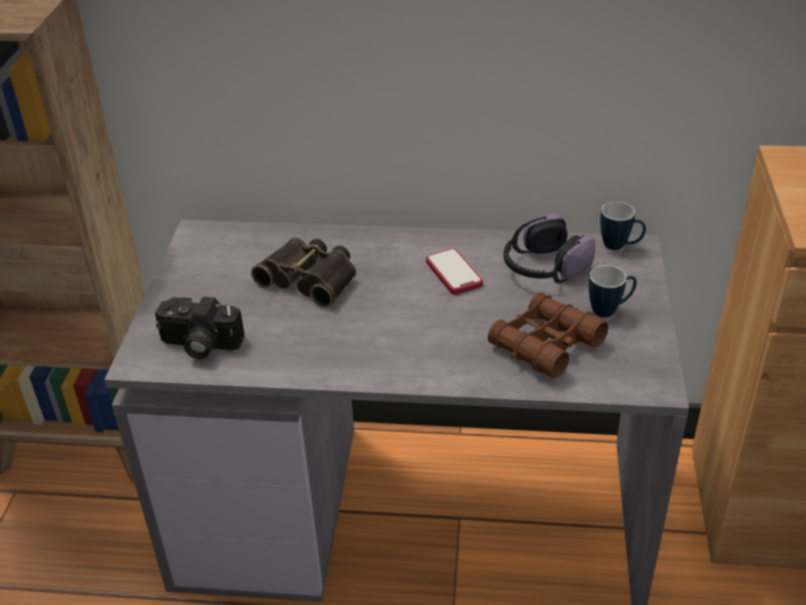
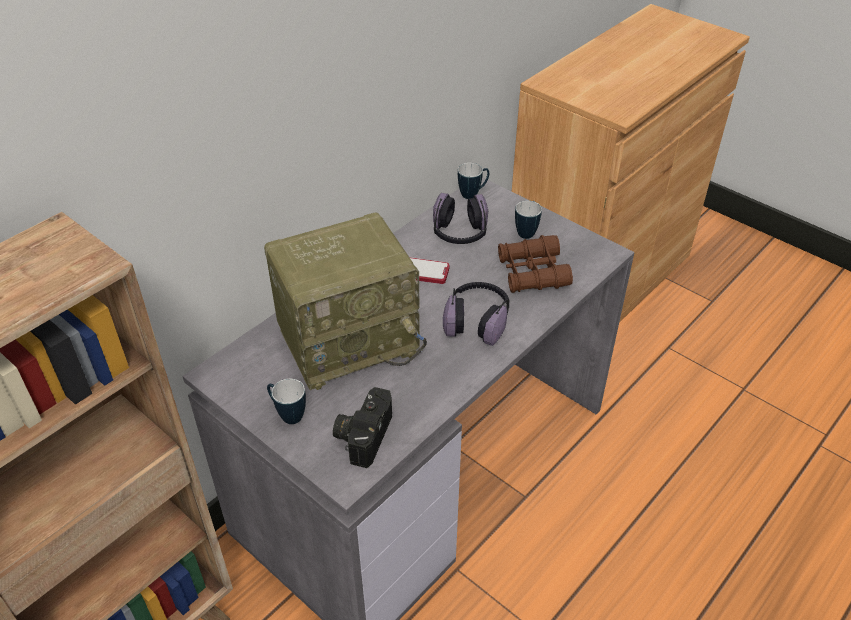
camera: 55 degrees left, 5 degrees up
(185, 292) = (287, 414): none -> mug
(199, 345) = (362, 434): camera -> camera turned 150 degrees clockwise
(311, 278) = (349, 339): binoculars -> radio
(424, 341) = (477, 320): none -> headphones

